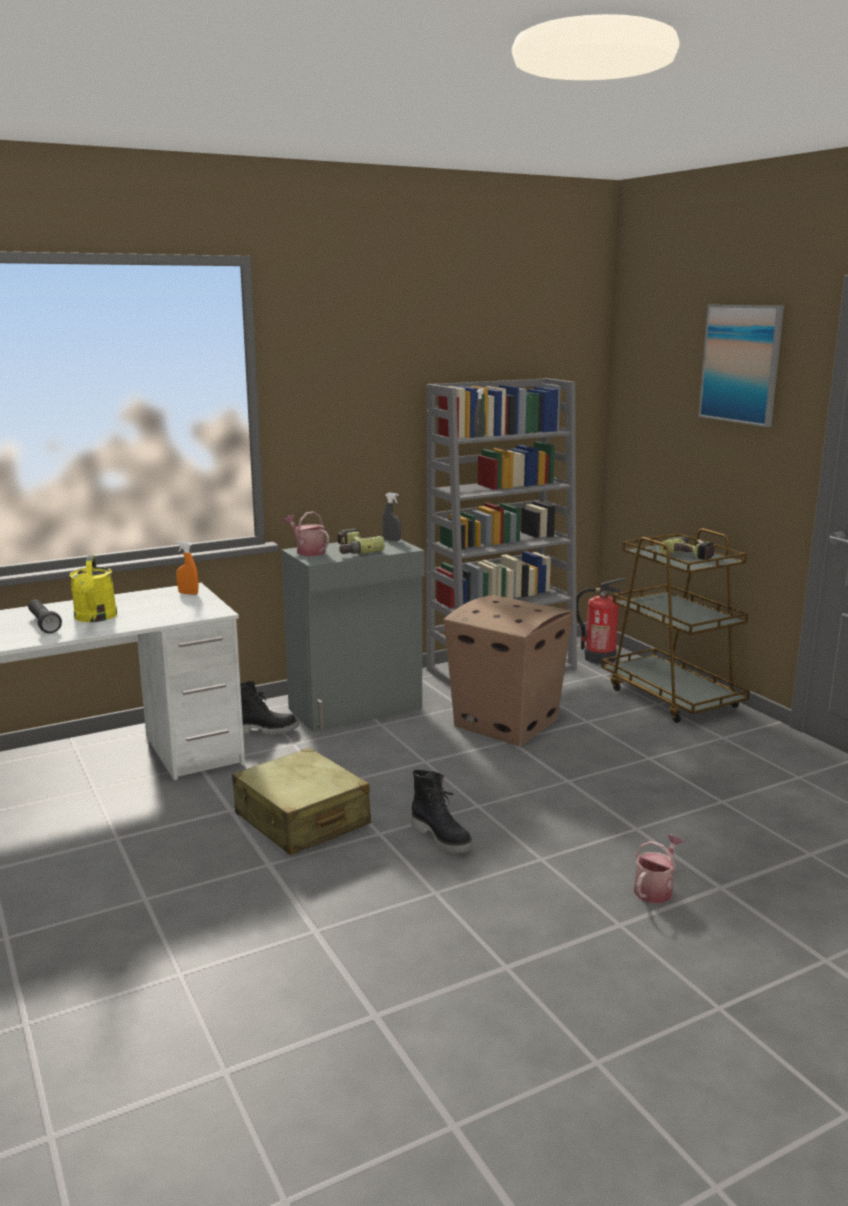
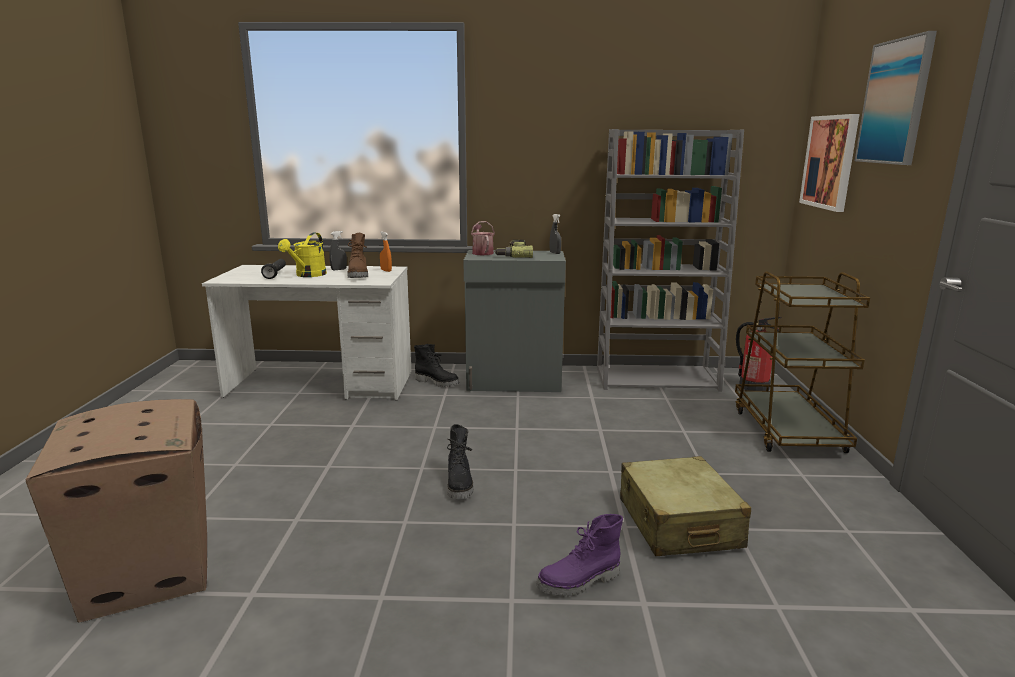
camera: 30 degrees right, 0 degrees up
(167, 606) = (359, 275): none -> brown boot
(302, 820) = (385, 444): beige suitcase -> beige suitcase (678, 523)
(479, 436) = (645, 174): grey spray bottle -> grey spray bottle (339, 269)
(505, 722) = (612, 416): cardboard box -> cardboard box (149, 572)
(655, 889) = (579, 582): watering can -> purple boot
(657, 412) = (830, 162): none -> picture
(690, 554) = (818, 294): power drill -> none

